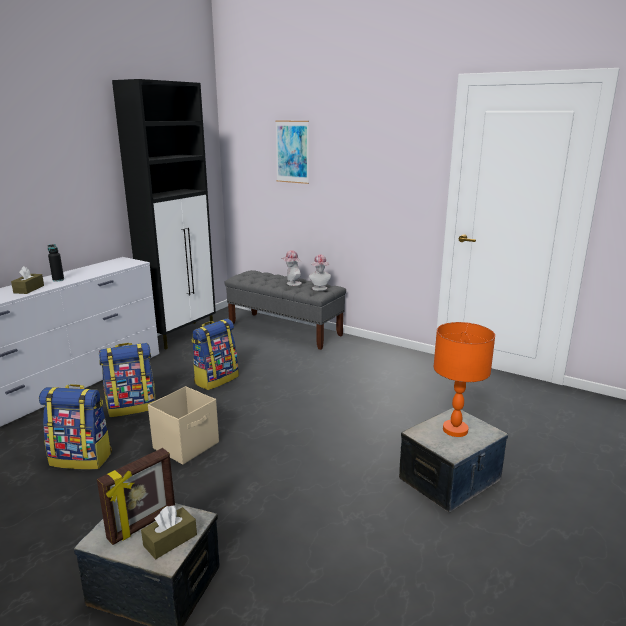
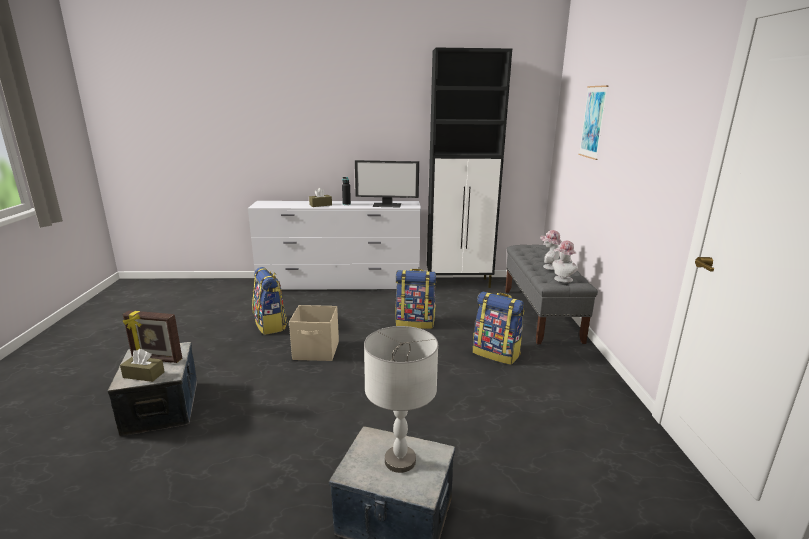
camera: 55 degrees right, 0 degrees up
(107, 268) = (387, 205): none -> monitor
(132, 407) = (342, 312): backpack -> backpack (496, 353)
(455, 430) = (400, 461): orange table lamp -> grey table lamp

